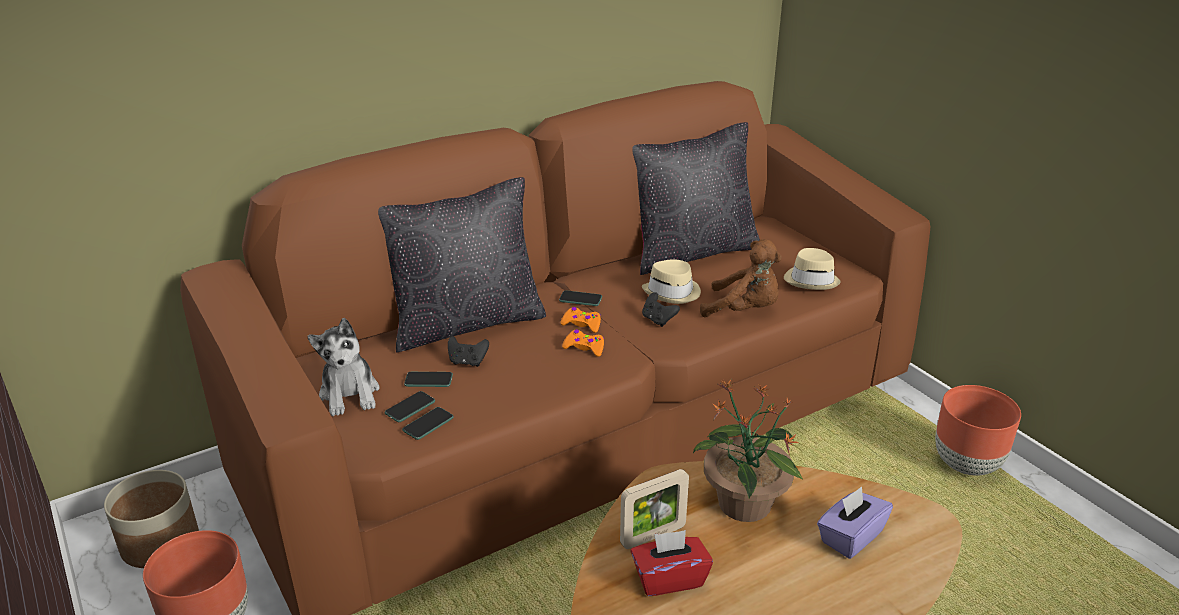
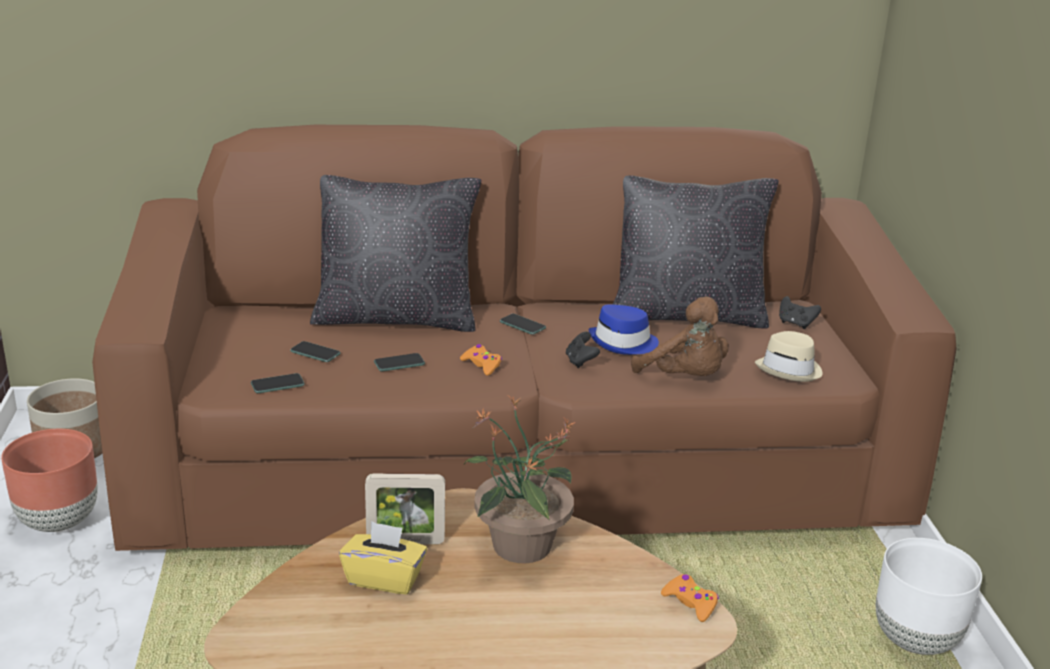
camera: 25 degrees right, 5 degrees down
(350, 394) = (238, 344): plush toy -> none
(410, 407) = (276, 368): phone -> phone (399, 363)
(467, 362) = (365, 348): black game controller -> black game controller (796, 324)
(582, 324) = (500, 345): orange game controller -> orange game controller (690, 603)
(669, 578) = (384, 578): red tissue box -> yellow tissue box
(672, 292) = (623, 343): beige hat -> blue hat
(850, 537) = (599, 608): purple tissue box -> none
(966, 464) = (915, 639): brown planter -> white planter

